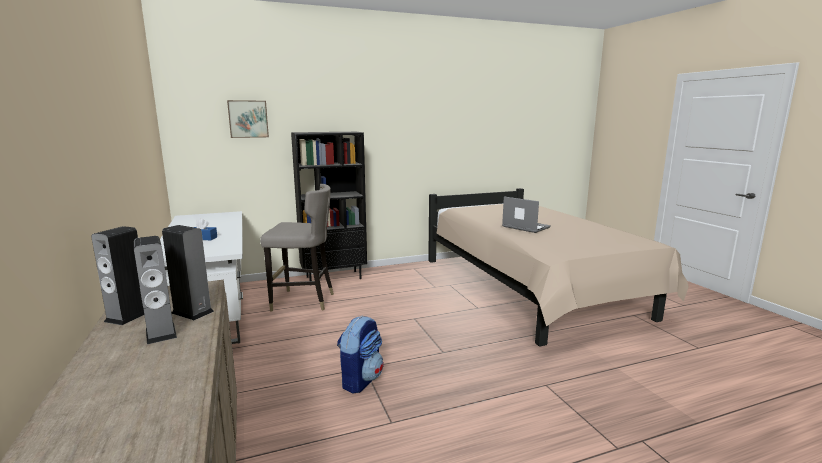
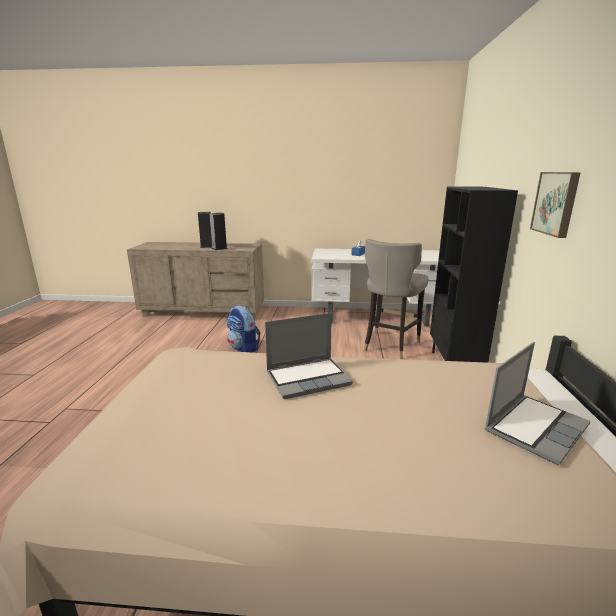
camera: 115 degrees right, 5 degrees up
(128, 316) = (230, 244): speaker -> none
(248, 119) = (477, 170): picture -> picture (556, 203)
(500, 206) = (535, 427): none -> laptop

